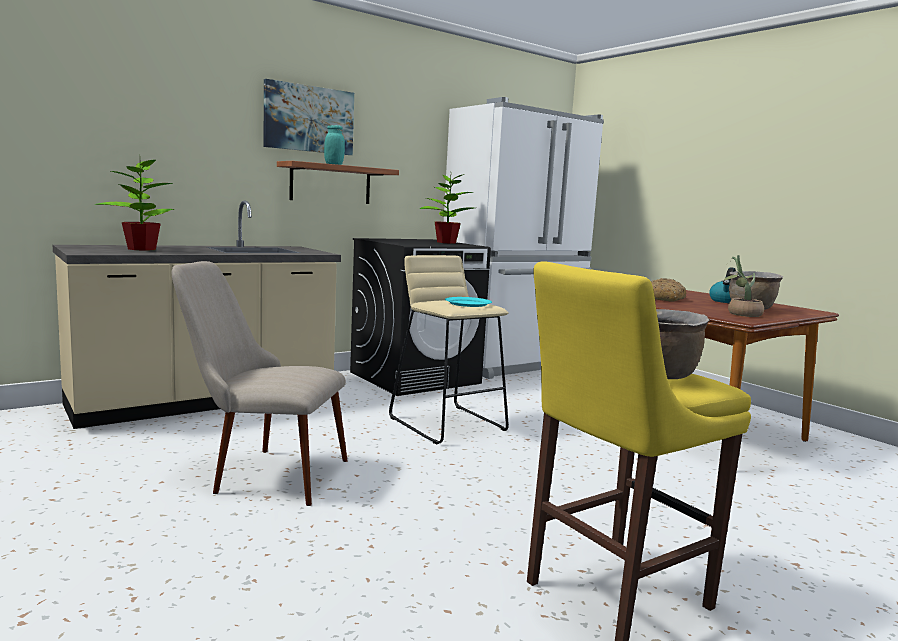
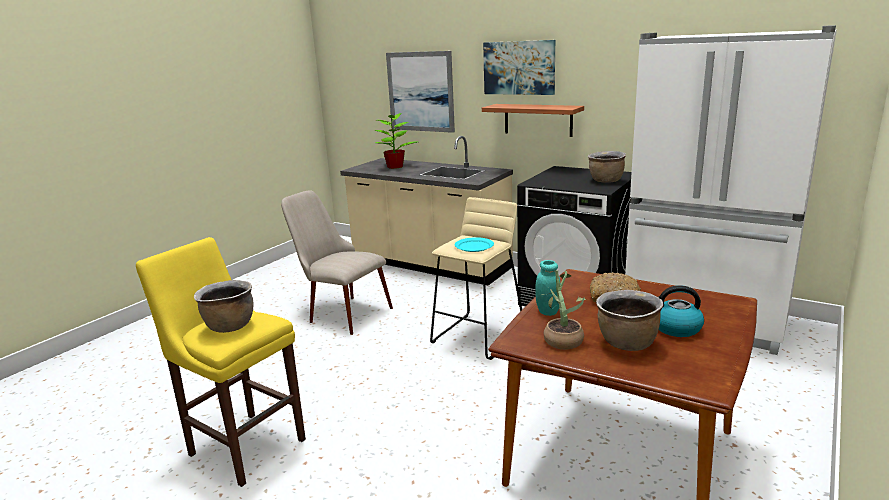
camera: 70 degrees right, 10 degrees up
(148, 134) = (420, 92): none -> picture
(261, 473) = (341, 312): beige chair -> beige chair turned 45 degrees counterclockwise
(334, 164) = (527, 106): turquoise jar -> turquoise jar (547, 311)
(446, 242) = (605, 181): potted plant -> brown cooking pot

